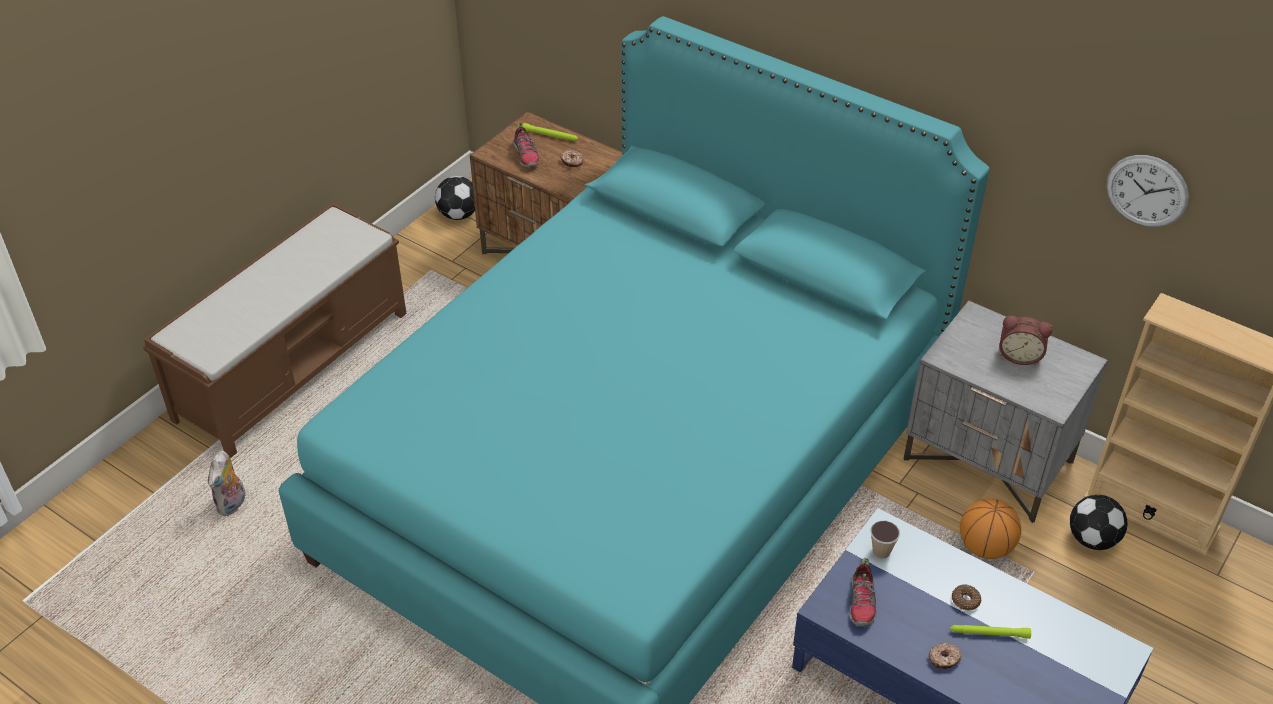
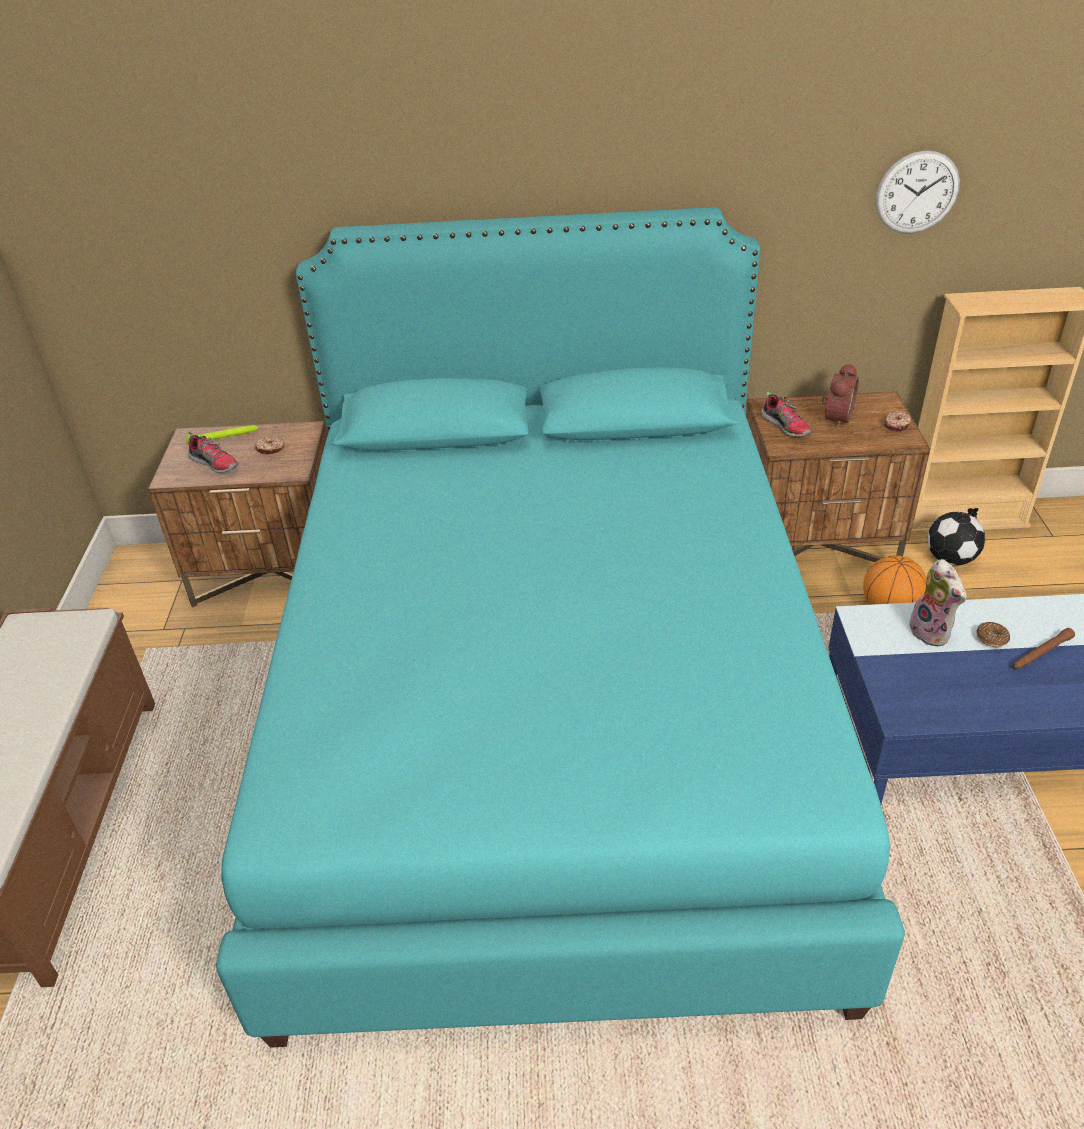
camera: 35 degrees left, 5 degrees down
(233, 505) = (104, 1043): plush toy -> plush toy (932, 632)
(458, 215) = (133, 585): football -> none
(862, 602) = (922, 691): shoe -> shoe (786, 426)
(881, 551) = (883, 640): cup -> none
(944, 659) = (1039, 697): donut -> donut (897, 425)
(989, 461) = (817, 544): grey nightstand -> brown nightstand
(989, 633) = (1041, 653): green flashlight -> brown flashlight
(1019, 355) = (835, 417): alarm clock -> alarm clock turned 45 degrees counterclockwise

